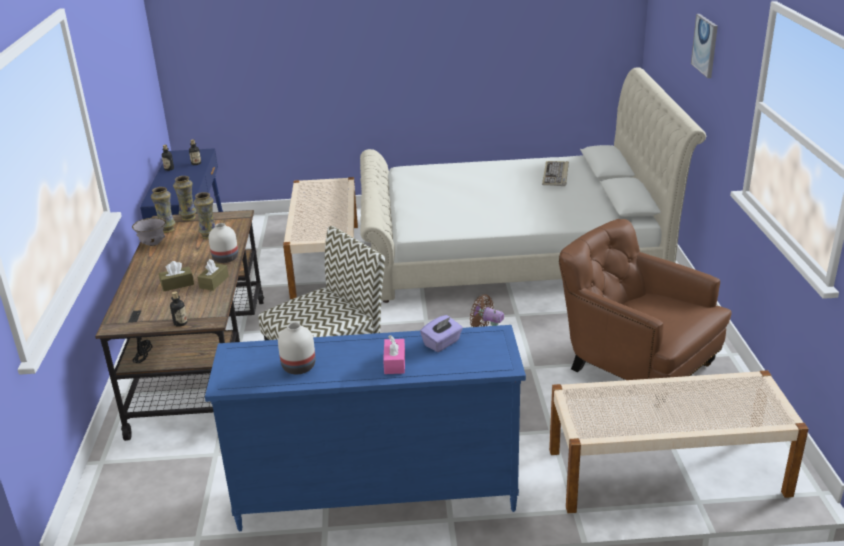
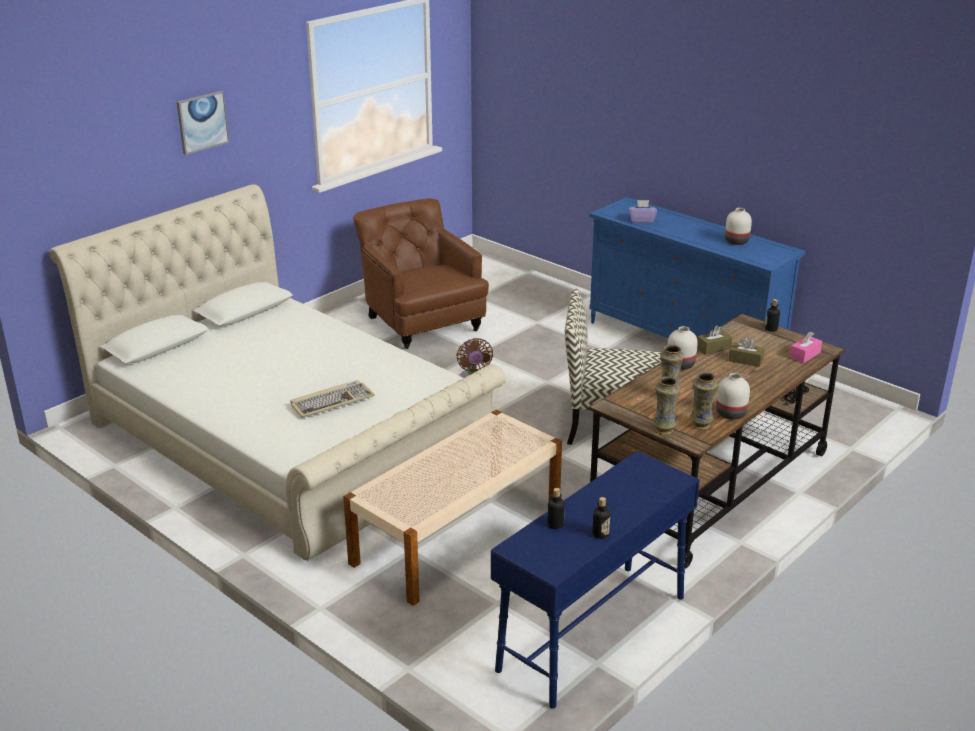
camera: 135 degrees left, 0 degrees up
(153, 244) = (730, 413): grey bowl -> white vase
(394, 363) = (681, 223): pink tissue box -> pink tissue box (805, 355)
(556, 175) = (207, 363): keyboard -> keyboard (332, 401)
(635, 365) = (420, 322): brown armchair -> brown armchair turned 150 degrees clockwise
(666, 473) = (519, 284): beige bench -> none

